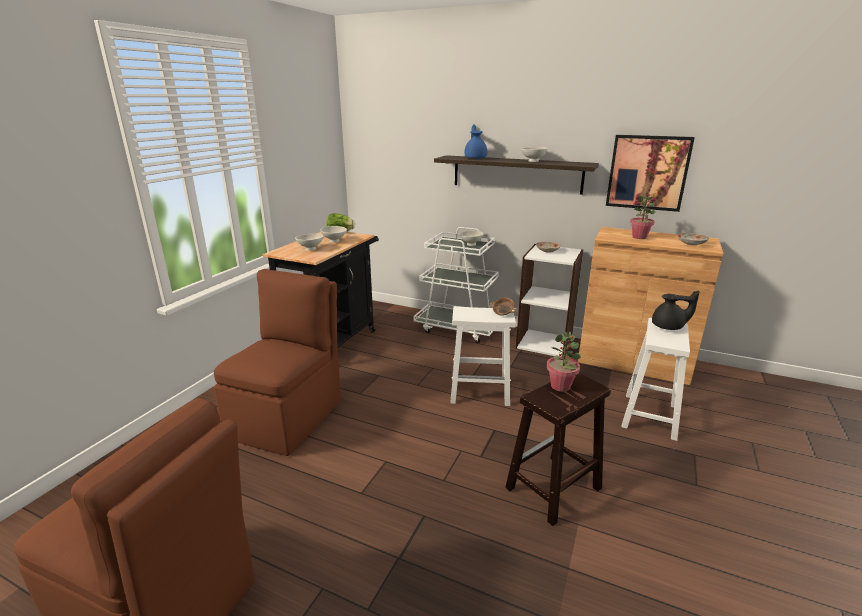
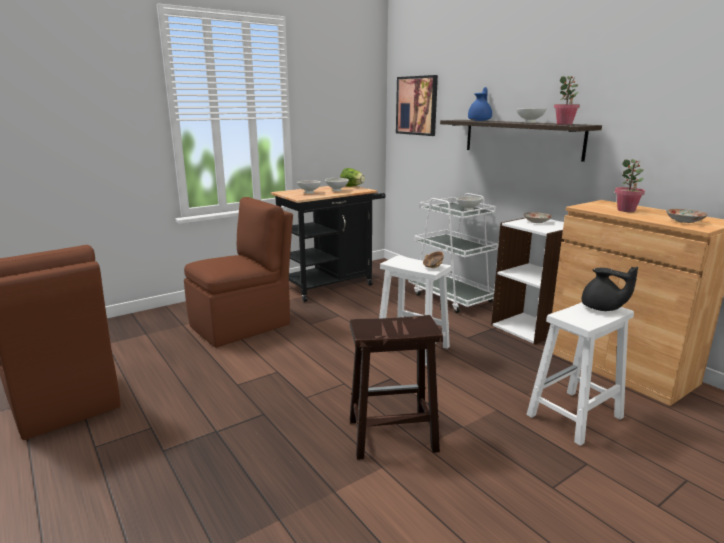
camera: 30 degrees right, 5 degrees down
(560, 386) = (397, 322): potted plant -> potted plant (564, 124)
(647, 172) = (656, 136): picture -> picture (417, 105)

